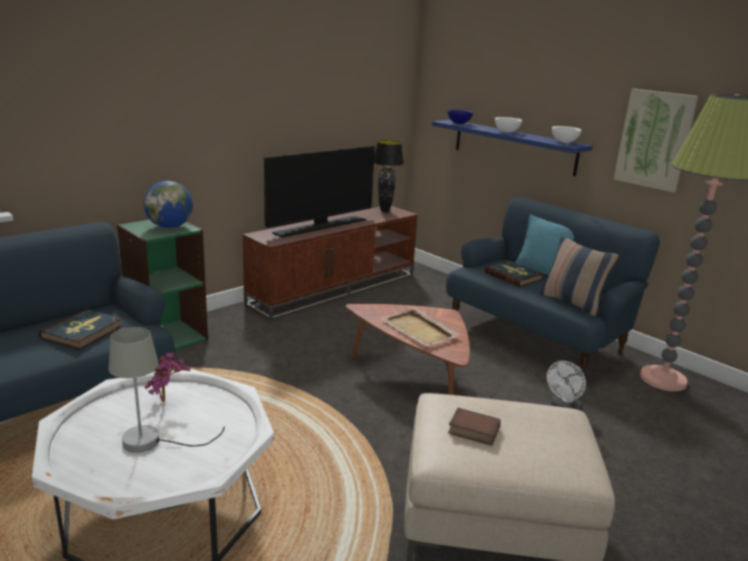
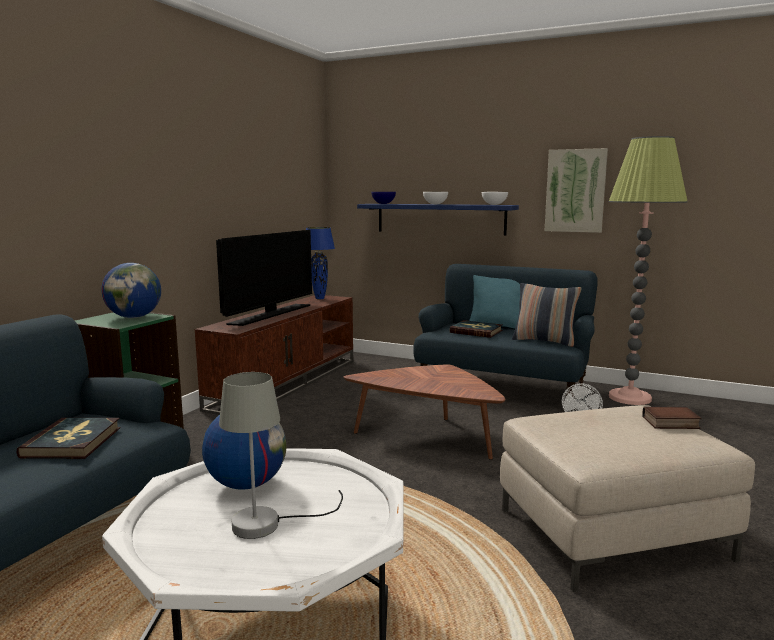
camera: 20 degrees left, 10 degrees down
(167, 402) = (246, 484): potted plant -> globe
(385, 211) = (320, 298): black table lamp -> blue table lamp
(419, 330) = (435, 383): beige tray -> none
(472, 431) = (592, 434): book -> book (670, 423)

